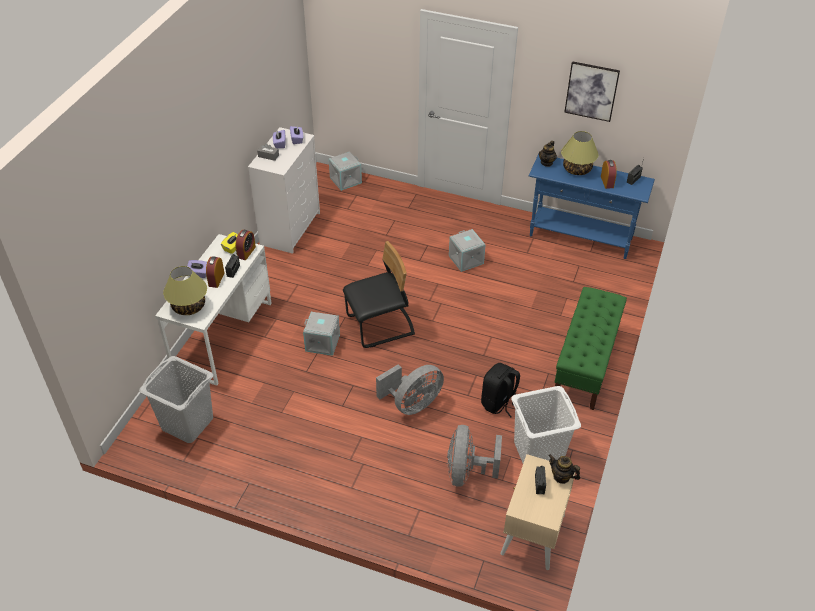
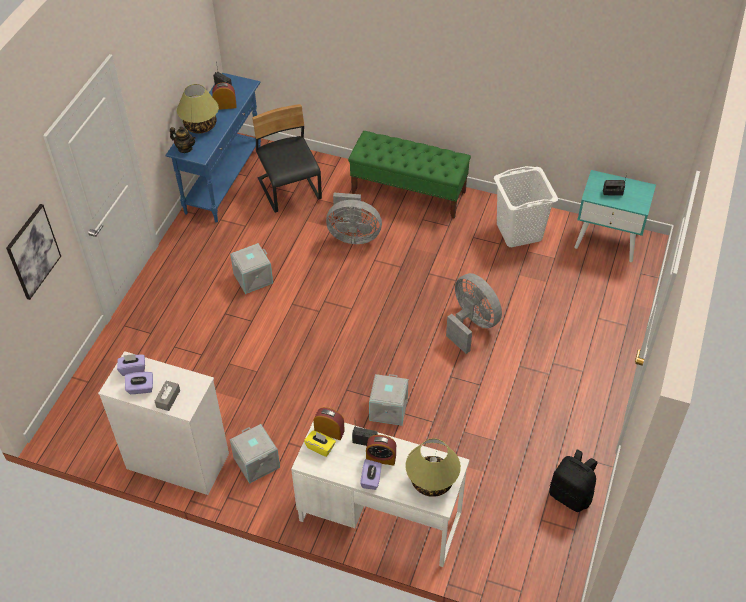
camera: 90 degrees left, 5 degrees up
(187, 423) = (521, 534): grey laundry basket -> none
(345, 180) = (80, 403): grey storage box -> grey storage box (255, 462)
(380, 326) = (360, 355): black chair -> black chair (290, 190)
(467, 472) = (549, 282): grey fan -> grey fan (353, 235)
(499, 403) = (464, 257): black backpack -> black backpack (571, 495)
(533, 534) = (607, 240): beige nightstand -> turquoise nightstand
(561, 477) = (601, 178): teapot -> none
(591, 91) = (168, 49): picture -> picture (33, 251)

